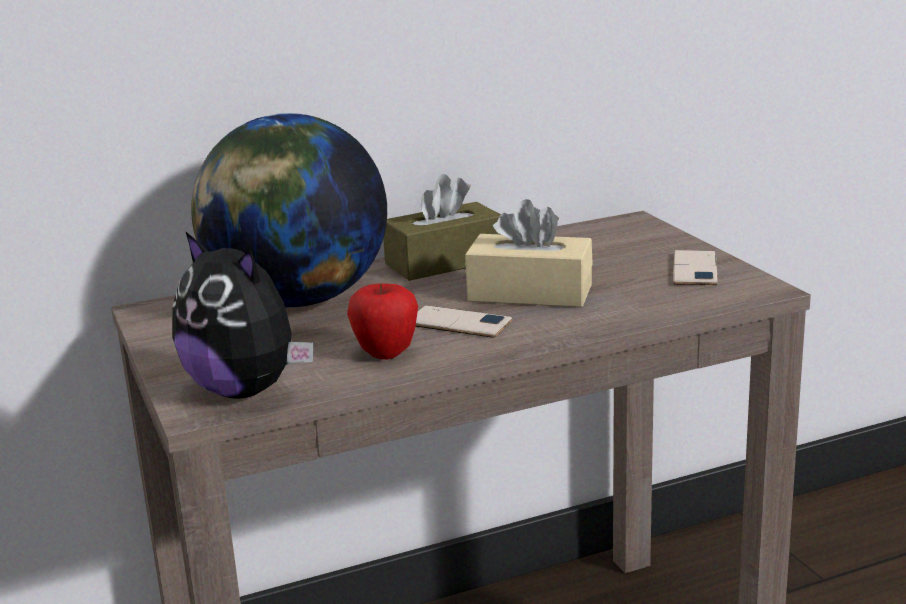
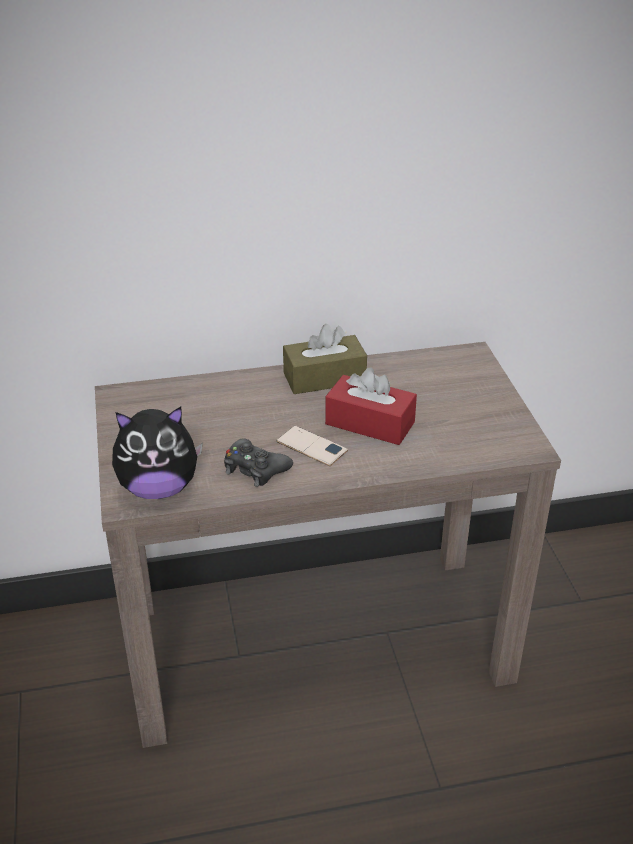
camera: 10 degrees right, 15 degrees up
(246, 390) = (159, 488): plush toy -> plush toy turned 60 degrees counterclockwise
(297, 300) = (214, 402): globe -> none
(385, 353) = (255, 469): apple -> black game controller
(530, 293) = (370, 423): beige tissue box -> red tissue box
(695, 269) = (493, 417): phone -> none

